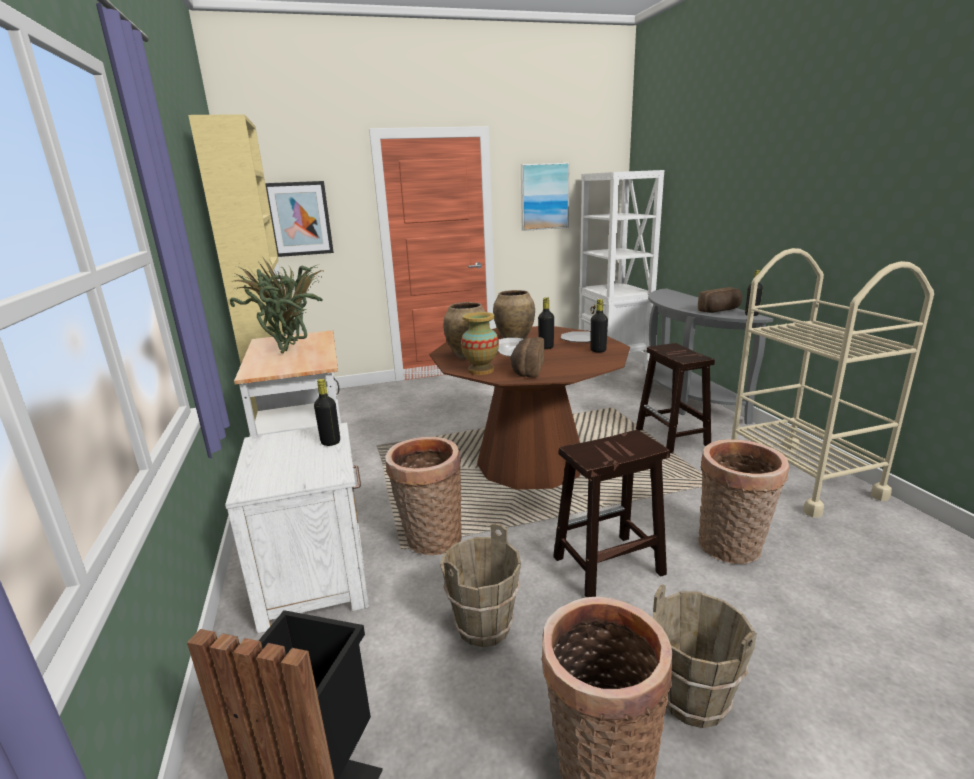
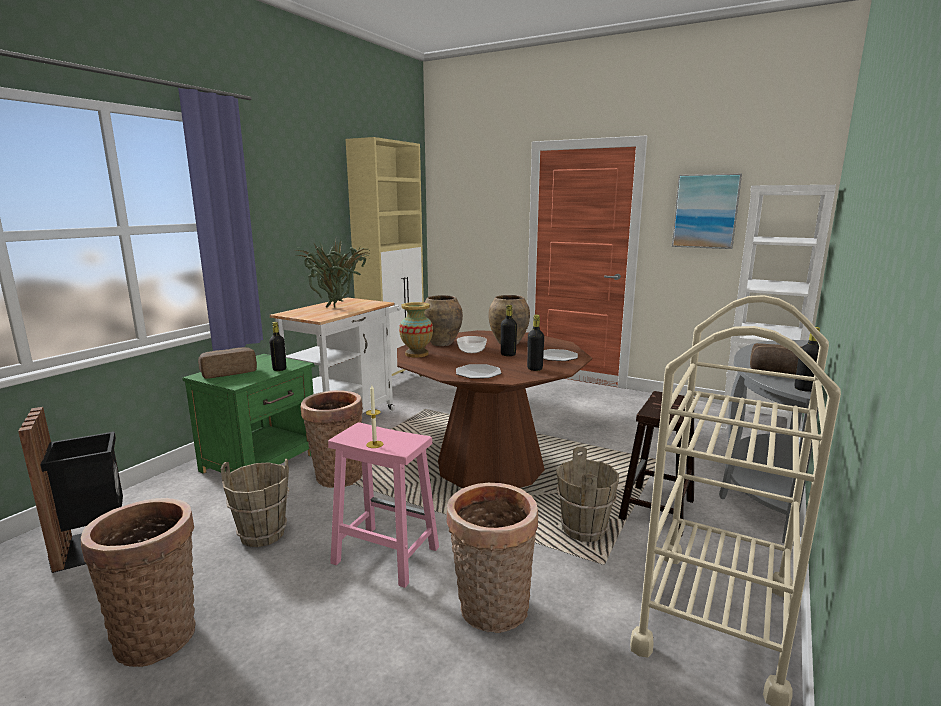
camera: 45 degrees right, 5 degrees down
(299, 219) = (469, 216): picture -> none
(316, 575) = (262, 461): white nightstand -> green nightstand
(526, 369) = (443, 363): bread -> bread (229, 372)
(577, 366) = (478, 373): none -> plate
(607, 566) = (384, 555): brown stool -> pink stool
(624, 454) = (374, 444): none -> candle
(693, 698) = (254, 655): brown bucket -> brown bucket (584, 530)

